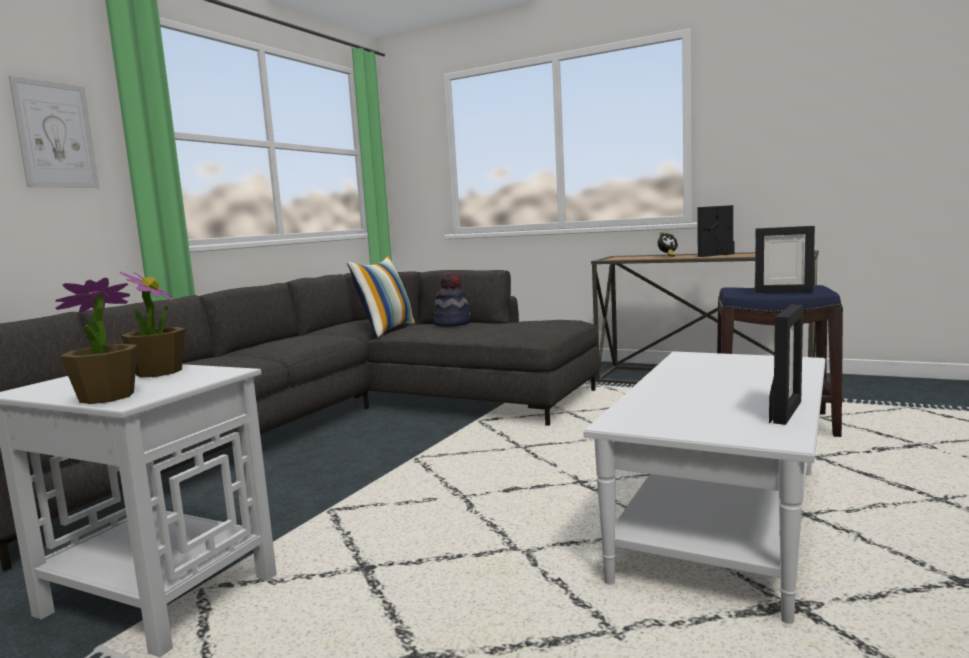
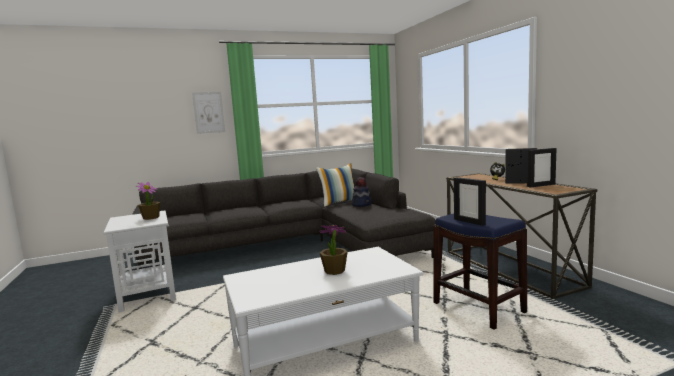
camera: 40 degrees right, 0 degrees up
(106, 397) = (116, 225): potted plant -> potted plant (334, 271)
(785, 412) = (293, 293): picture frame -> picture frame (541, 185)

